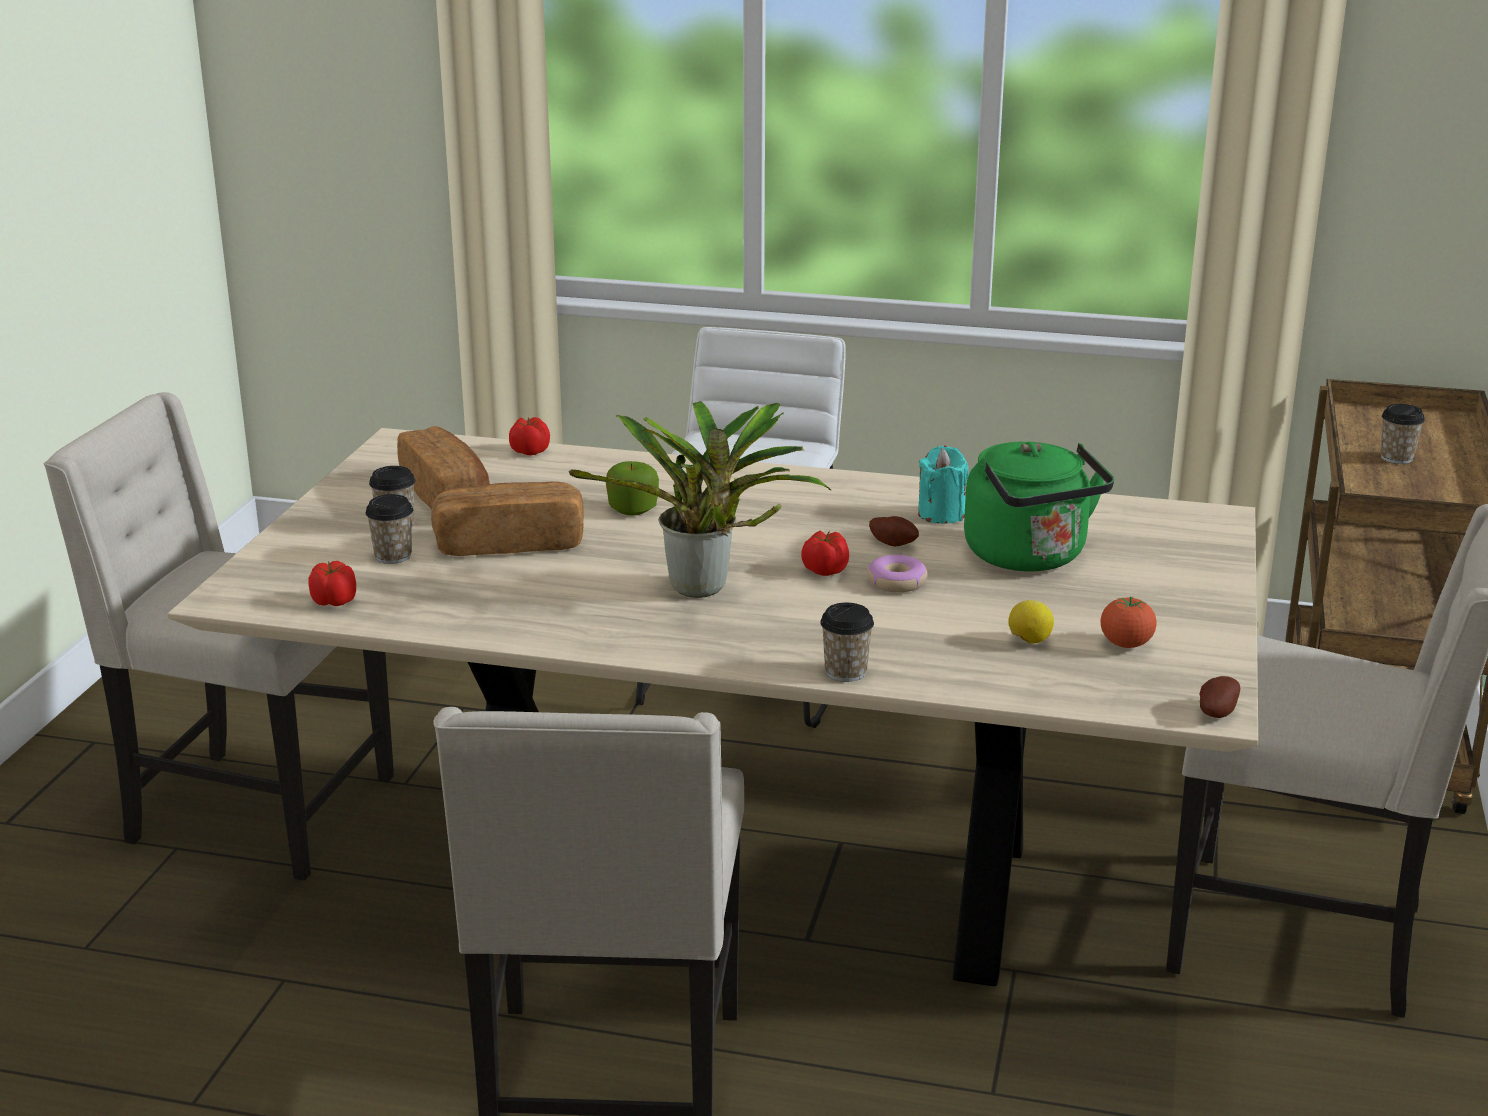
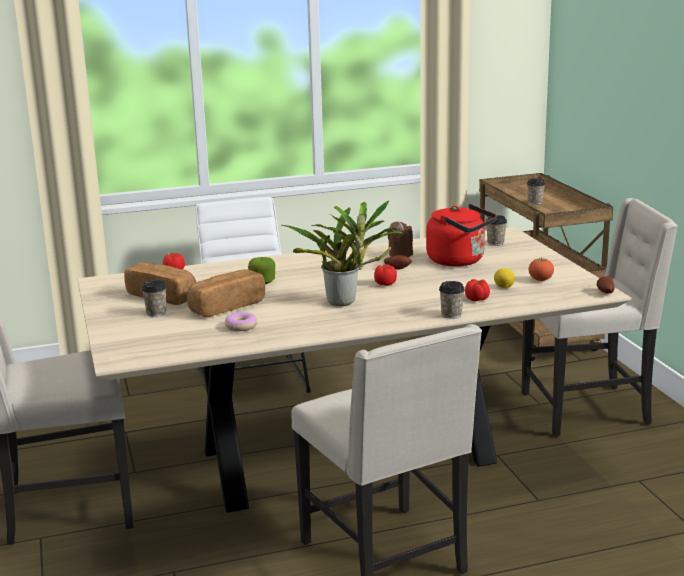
camera: 30 degrees left, 5 degrees down
(334, 602) = (178, 347): tomato -> tomato (477, 299)
(393, 556) = (176, 324): cup -> cup (495, 243)
(896, 582) = (421, 281): donut -> donut (241, 326)
(941, 514) = (400, 254): turquoise candle -> brown candle
(1030, 557) = (459, 261): green kettle -> red kettle

